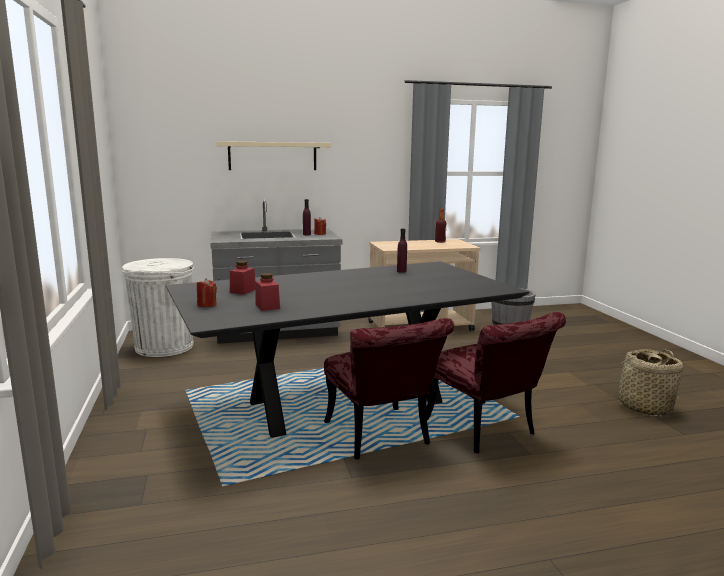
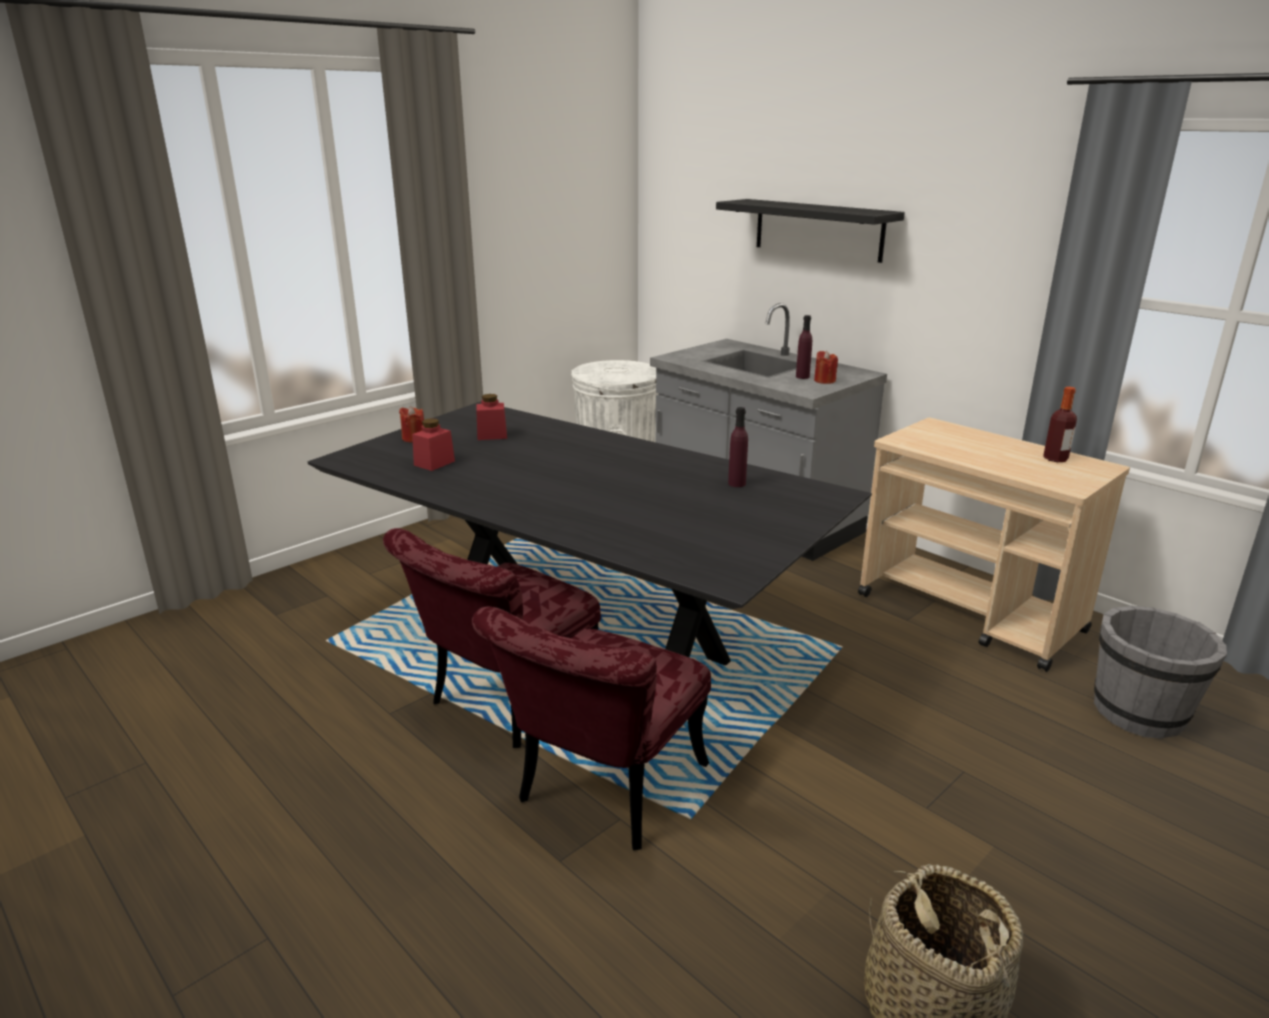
camera: 60 degrees right, 10 degrees up
(272, 156) = (818, 229): beige shelf -> black shelf

